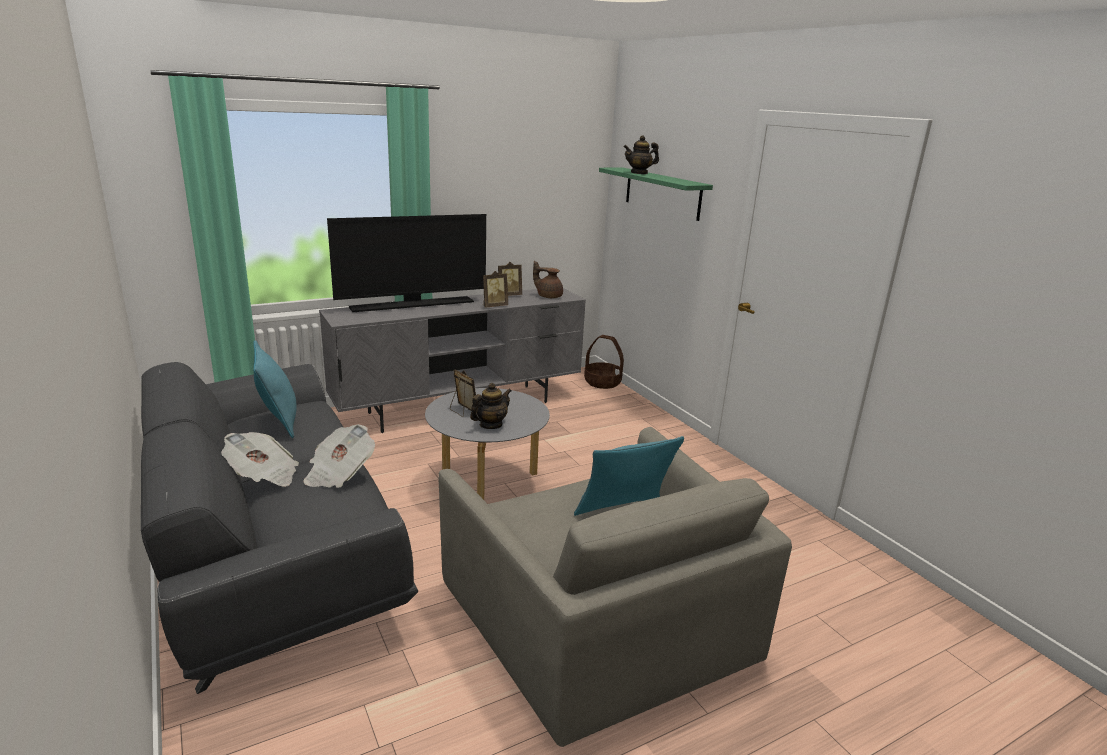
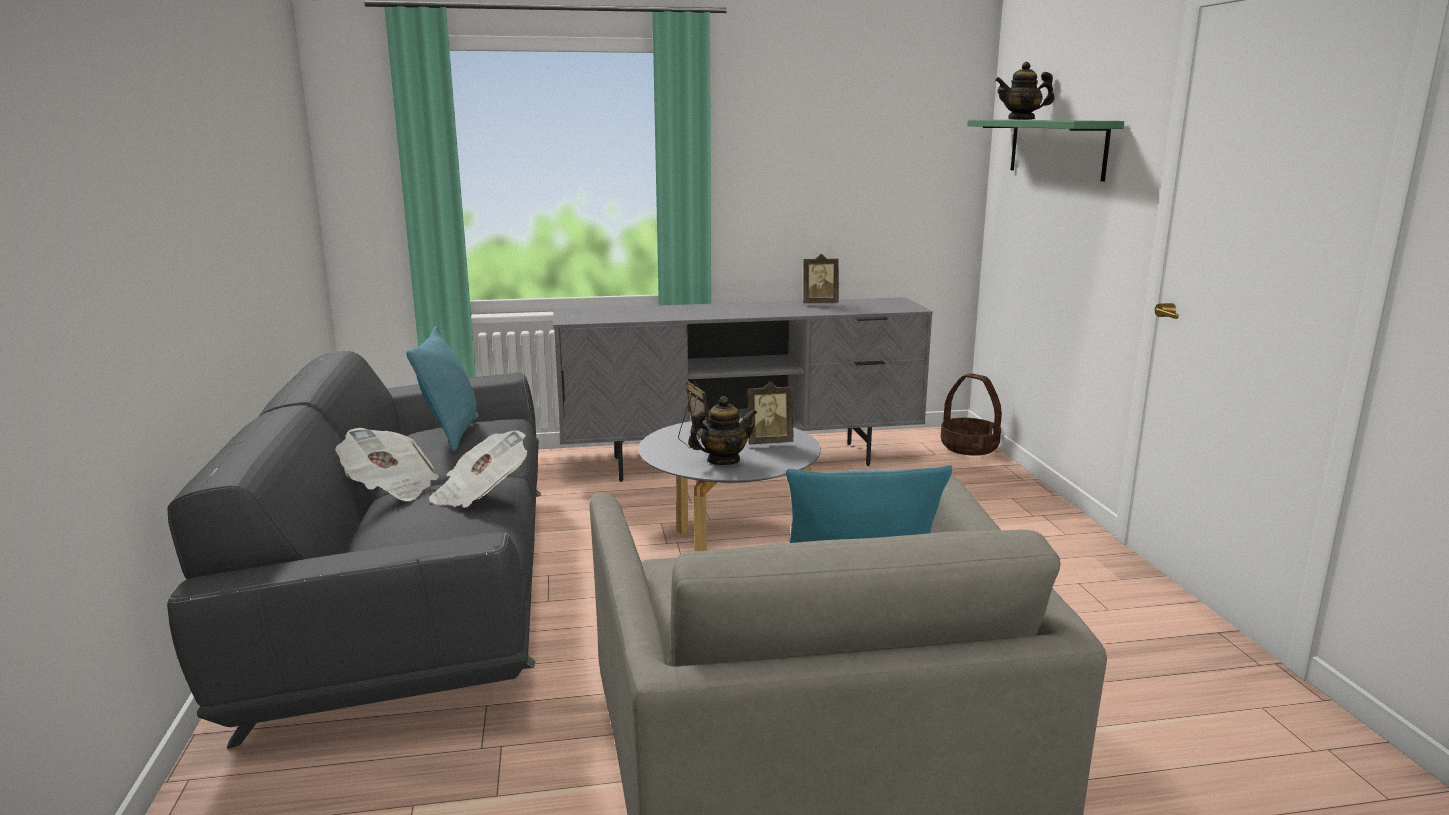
camera: 20 degrees right, 5 degrees down
(413, 305) = (677, 308): television -> none
(494, 306) = (788, 313): picture frame -> picture frame (768, 442)
(548, 296) = (877, 306): brown teapot -> none

